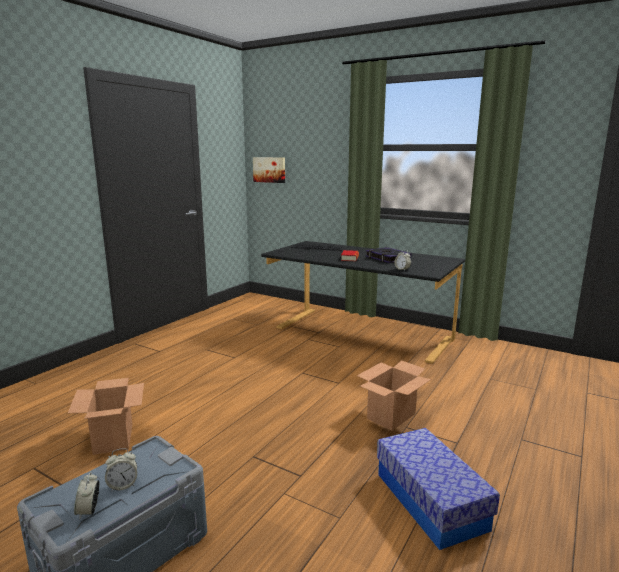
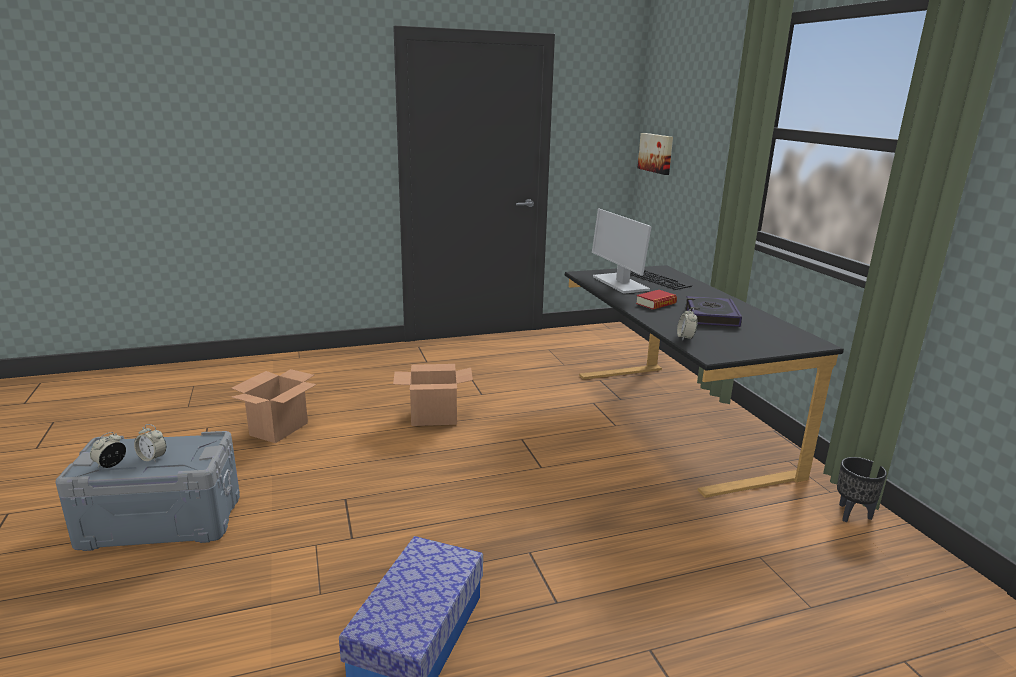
camera: 40 degrees right, 5 degrees up
(307, 253) = (619, 283): none -> monitor
(391, 416) = (533, 532): cardboard box -> cardboard box (433, 417)
(490, 346) = (852, 515): none -> black planter

